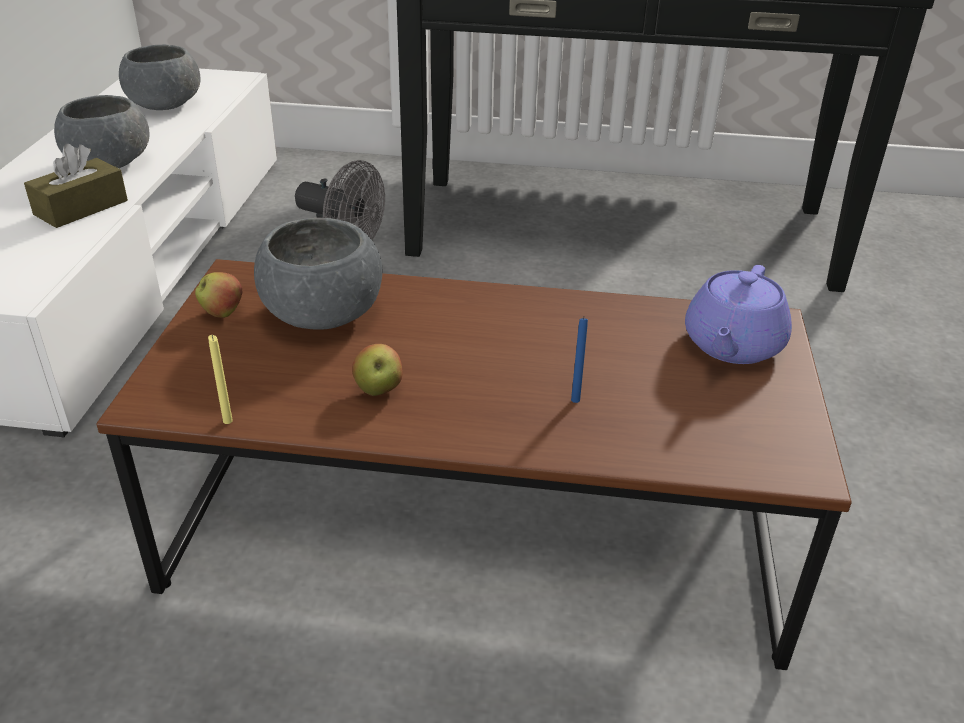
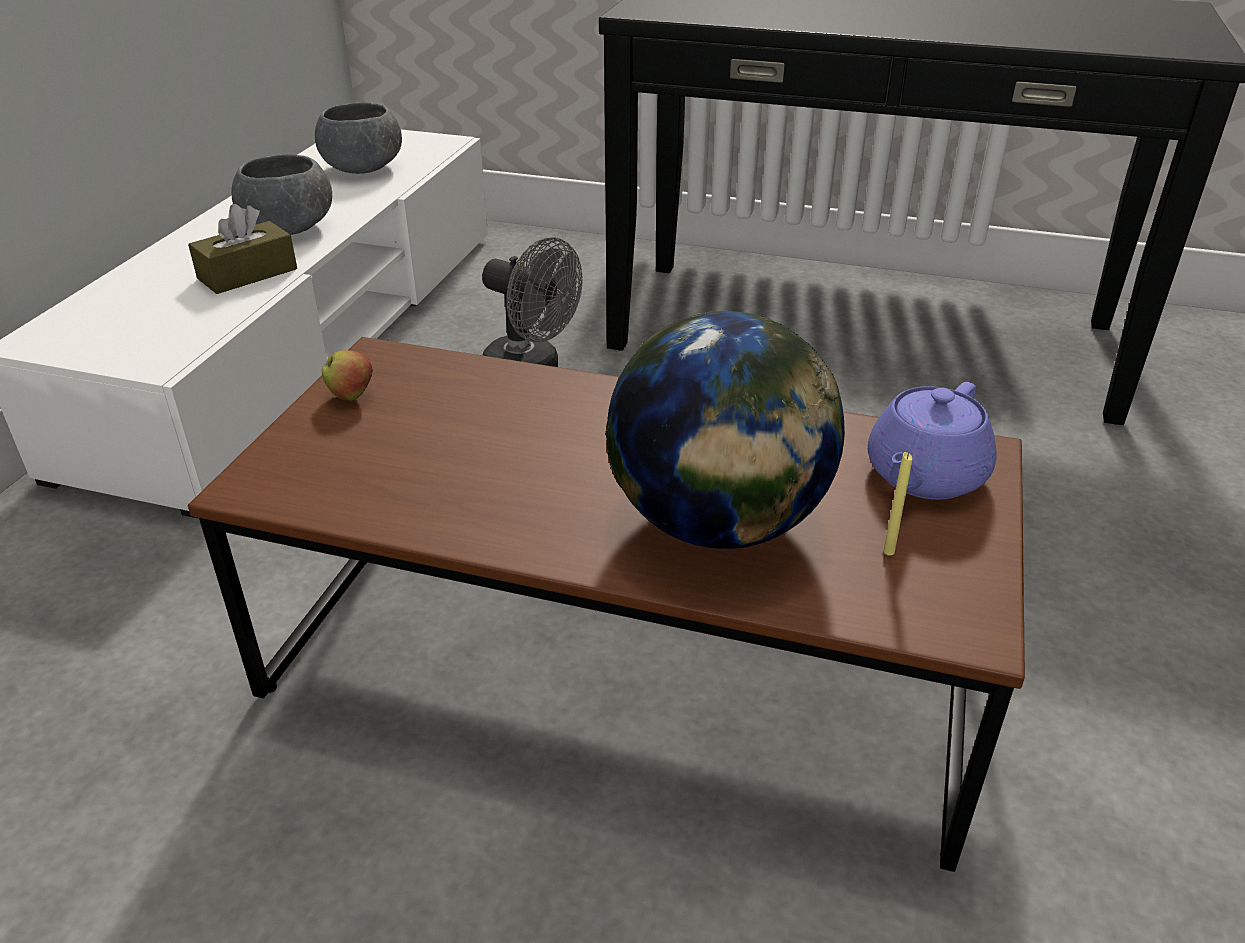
camera: 10 degrees right, 0 degrees up
(227, 421) = (324, 514): yellow candle -> yellow candle (888, 552)
(321, 314) = (457, 405): grey bowl -> none
(378, 390) = (496, 494): apple -> none
(575, 400) = (718, 524): blue candle -> globe

